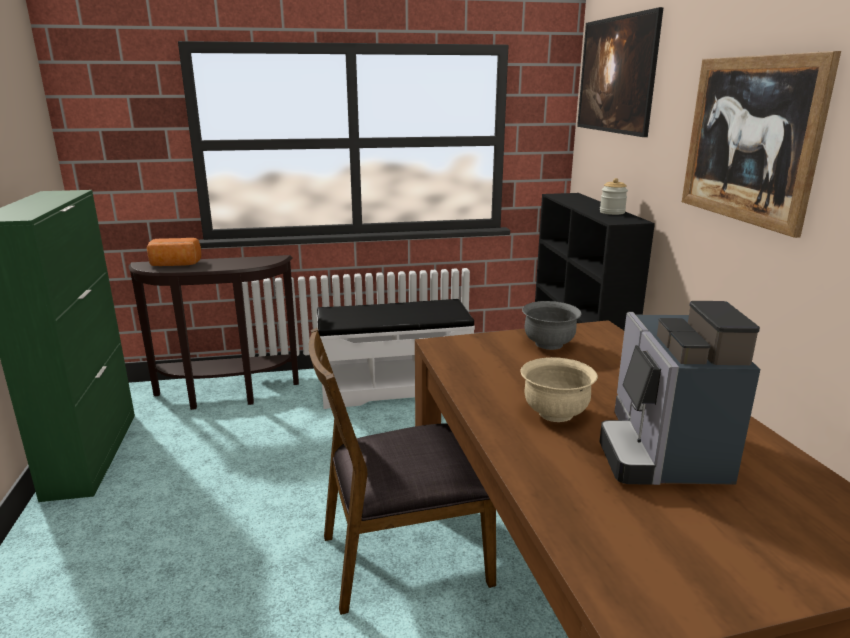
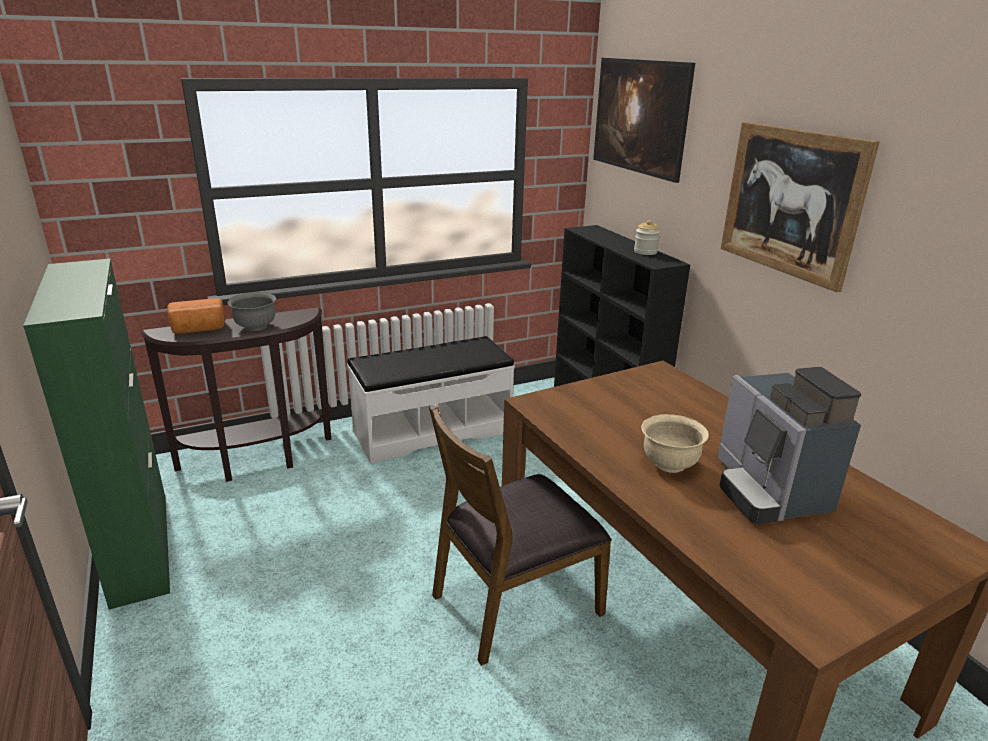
camera: 15 degrees left, 5 degrees up
(548, 344) = (626, 392): grey bowl -> grey bowl (255, 327)

